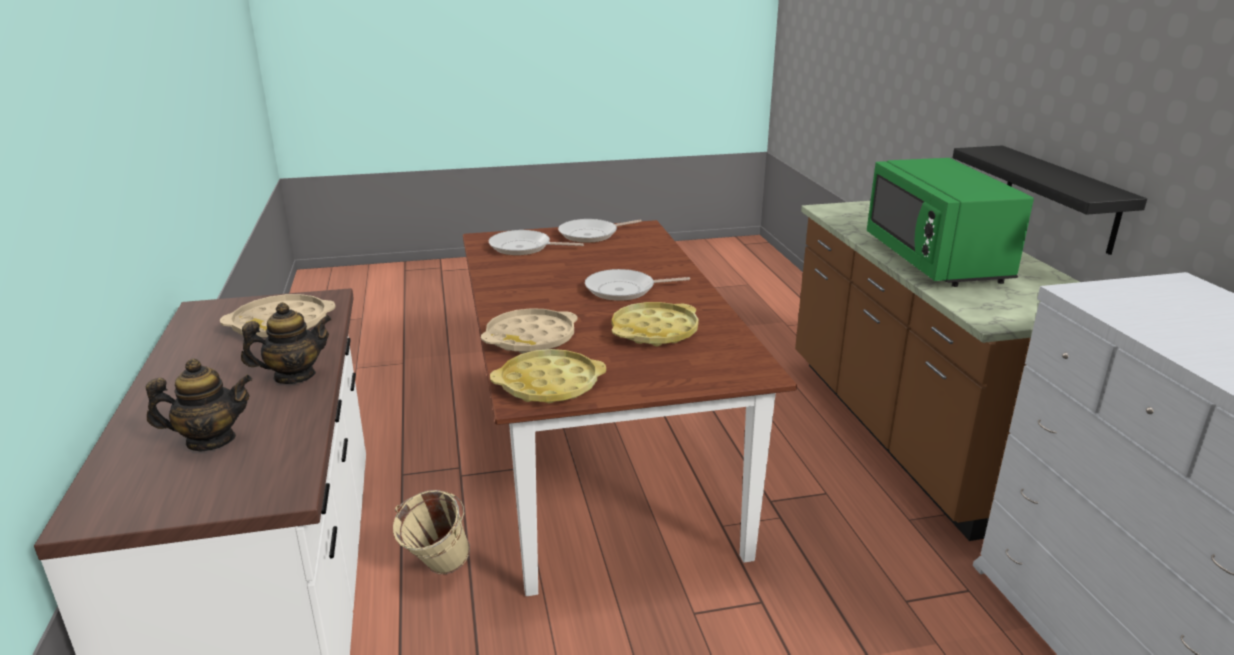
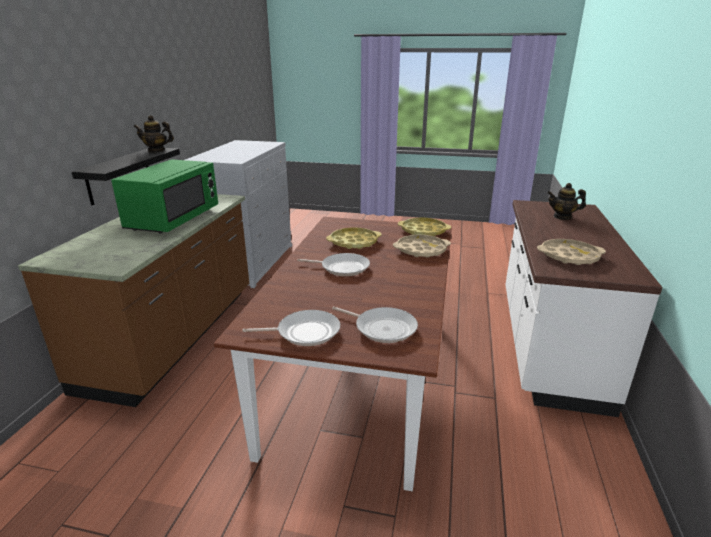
camera: 155 degrees left, 0 degrees up
(294, 376) = (543, 231): teapot -> teapot (156, 150)
(436, 570) = (473, 338): beige bucket -> none

